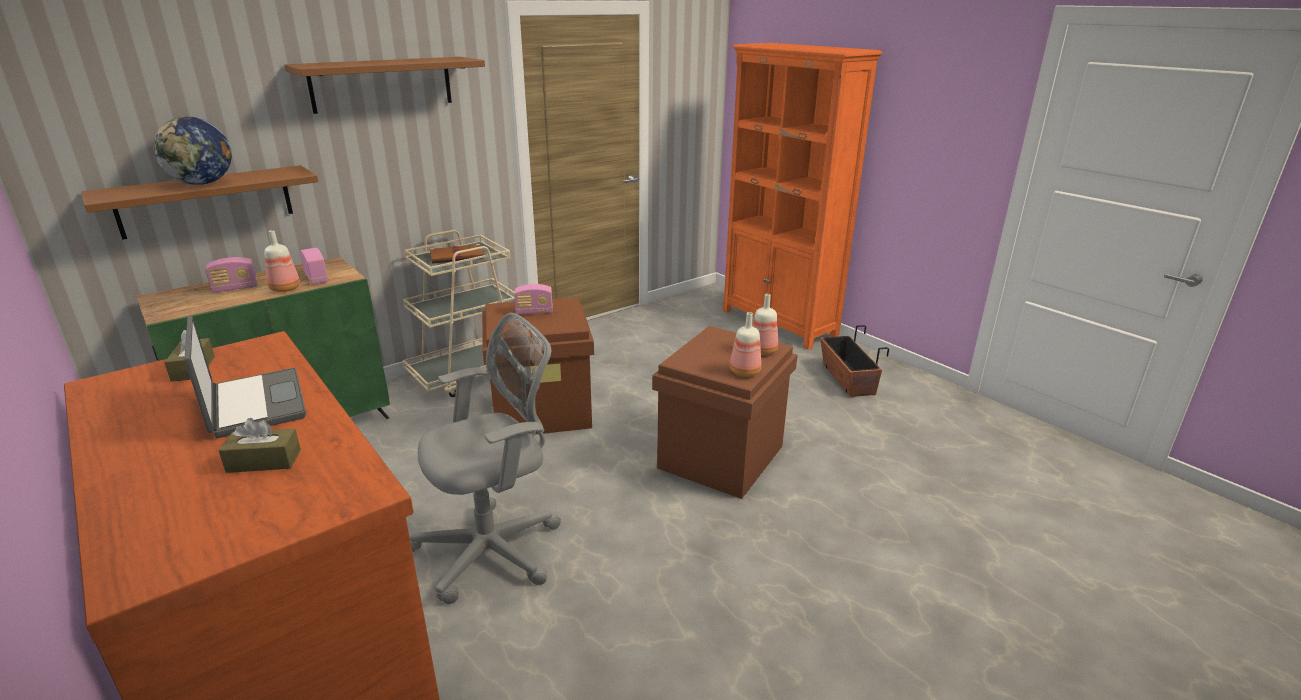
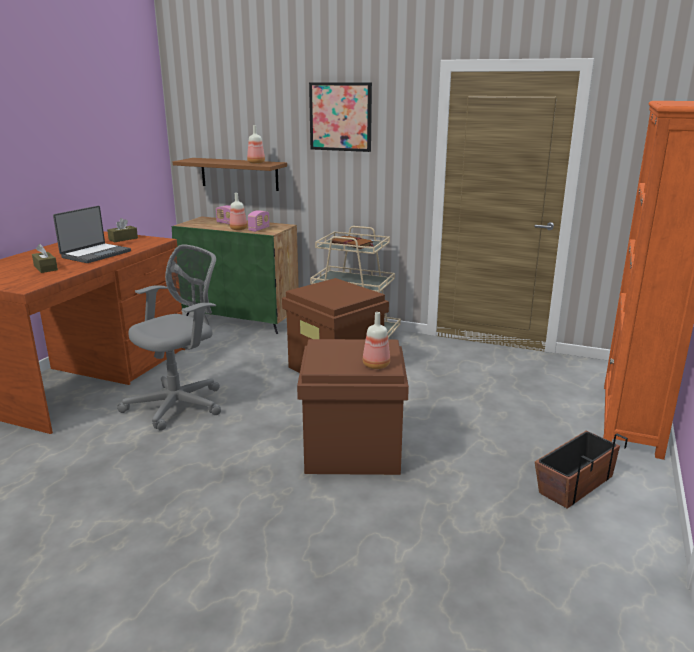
camera: 60 degrees right, 5 degrees down
(202, 183) = (226, 161): globe -> none
(382, 84) = (341, 117): brown shelf -> picture
(495, 549) = (180, 404): grey office chair -> grey office chair turned 75 degrees counterclockwise
(534, 312) = (340, 290): radio -> none
(745, 372) = (328, 367): bottle -> bottle (255, 163)

